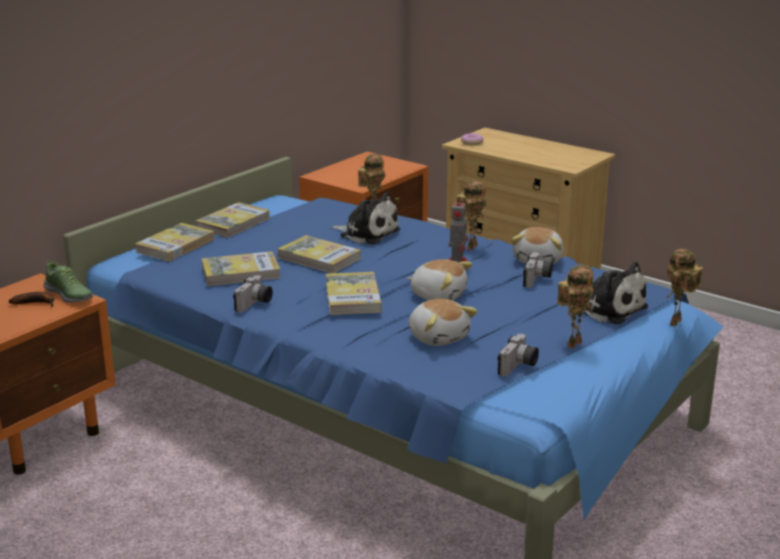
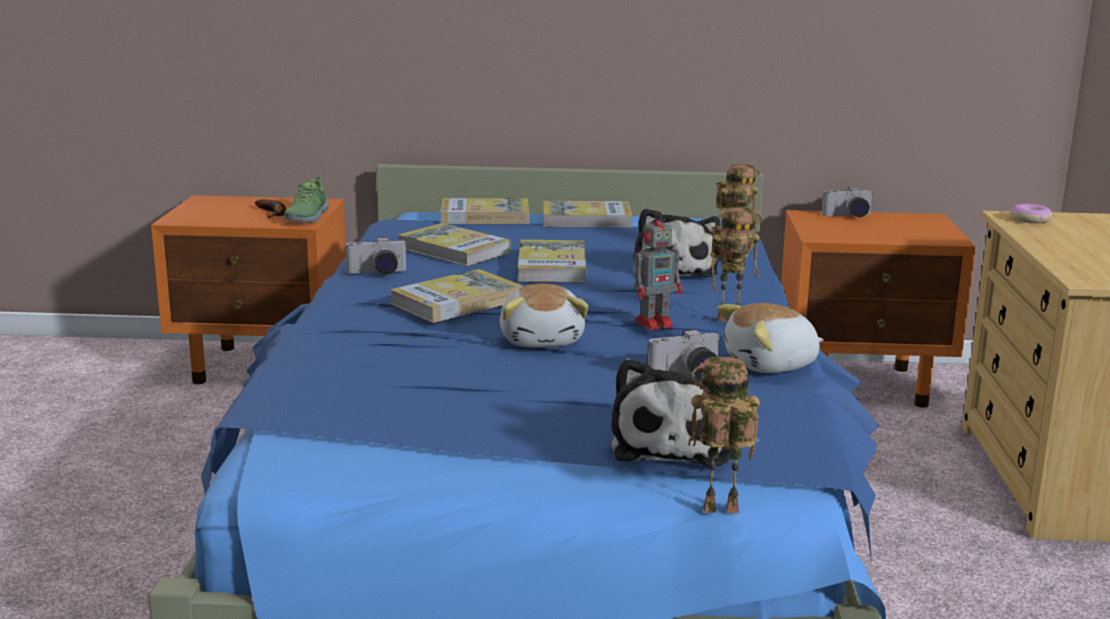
camera: 55 degrees right, 5 degrees down
(438, 337) = (407, 366): plush toy -> none
(519, 367) = (369, 427): camera -> camera (848, 216)
(573, 343) = (503, 446): toy robot -> none

